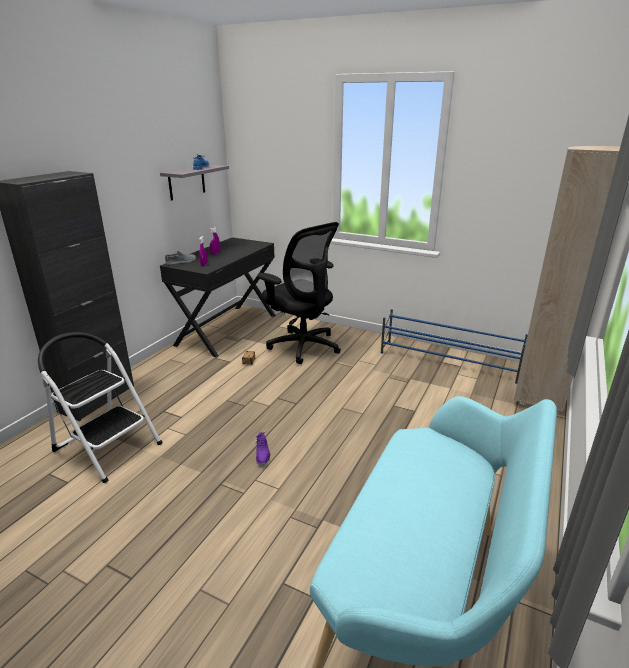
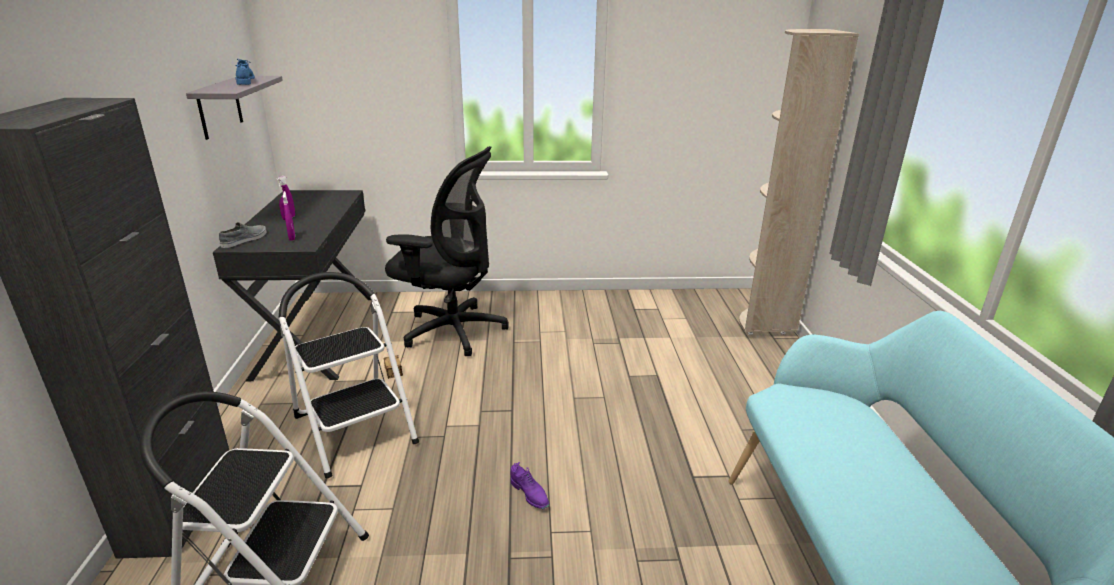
camera: 30 degrees left, 0 degrees up
(203, 385) = (354, 427): none -> step ladder
(448, 362) = (641, 307): blue shoe rack -> none

